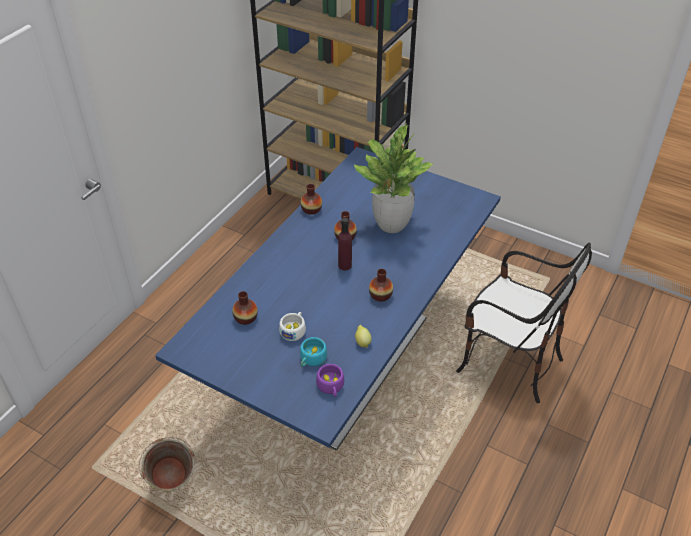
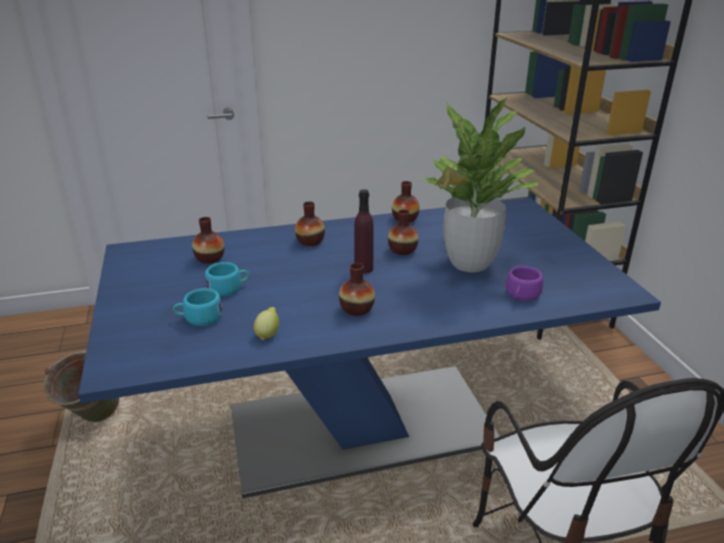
camera: 45 degrees right, 15 degrees down
(284, 264) = (310, 241): none -> vase
(294, 330) = (228, 288): white cup -> turquoise cup
(331, 387) = (171, 350): purple cup -> purple cup (521, 295)

